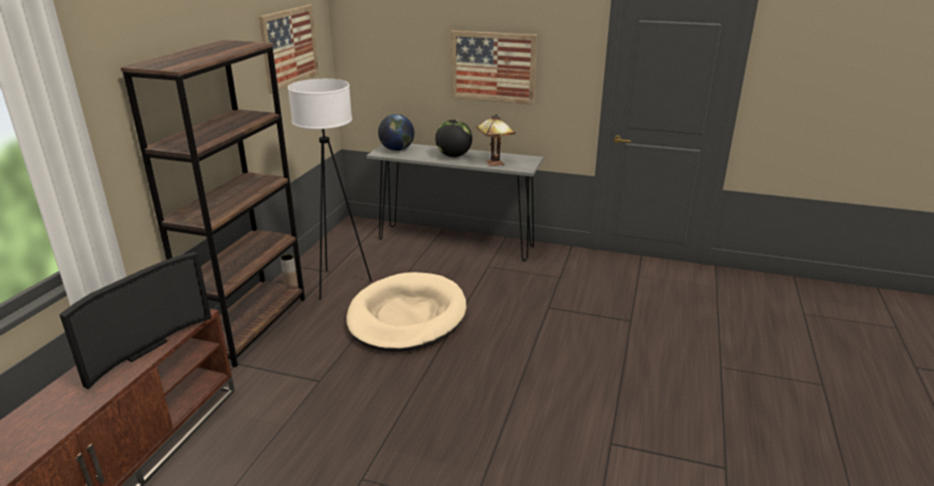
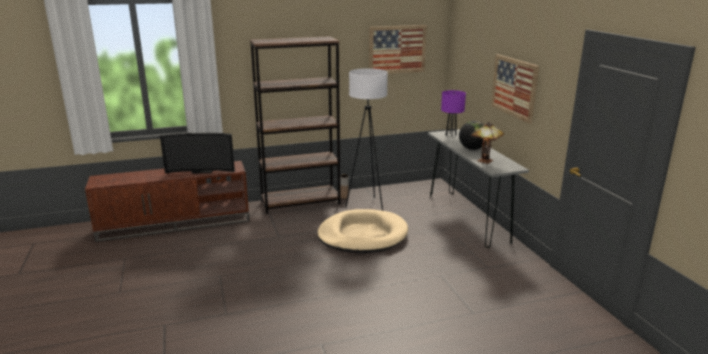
camera: 55 degrees right, 5 degrees down
(397, 149) = (451, 135): globe -> purple table lamp

